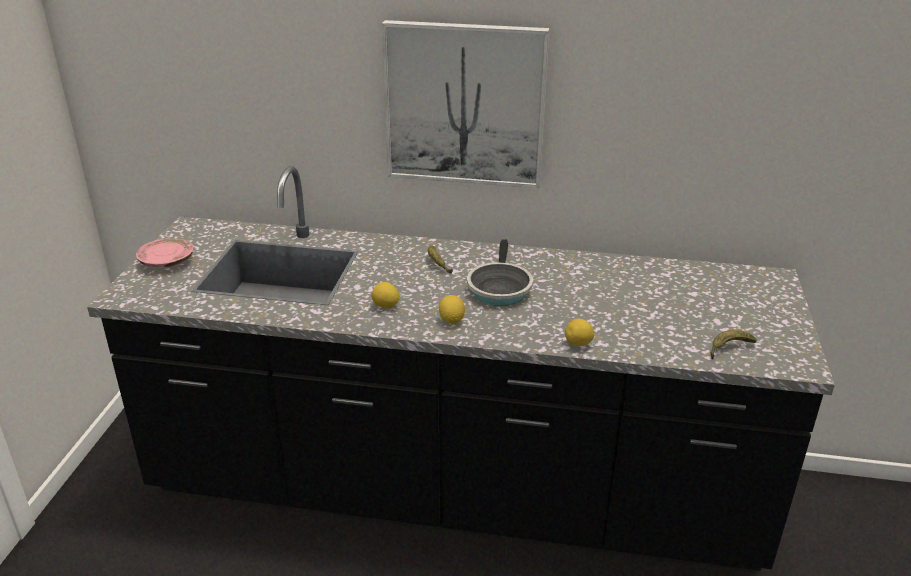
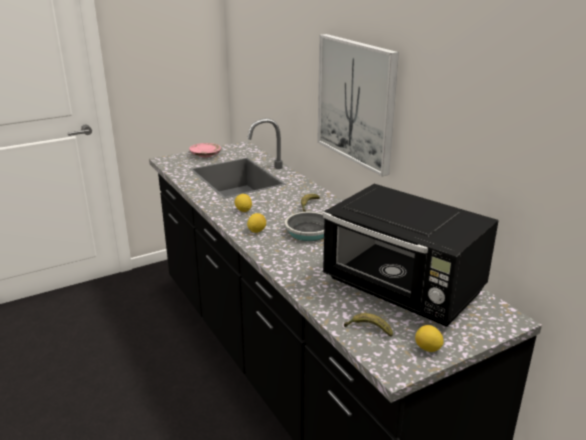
camera: 50 degrees right, 5 degrees down
(578, 344) = (289, 274): lemon -> lemon (427, 349)
(680, 299) = (403, 290): none -> black microwave

